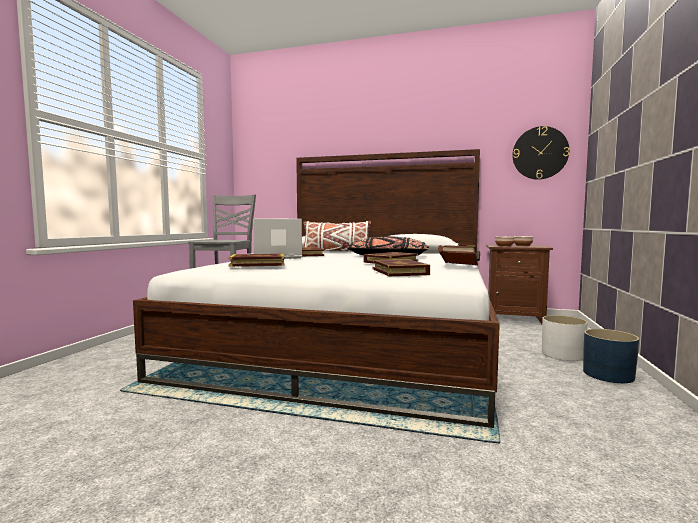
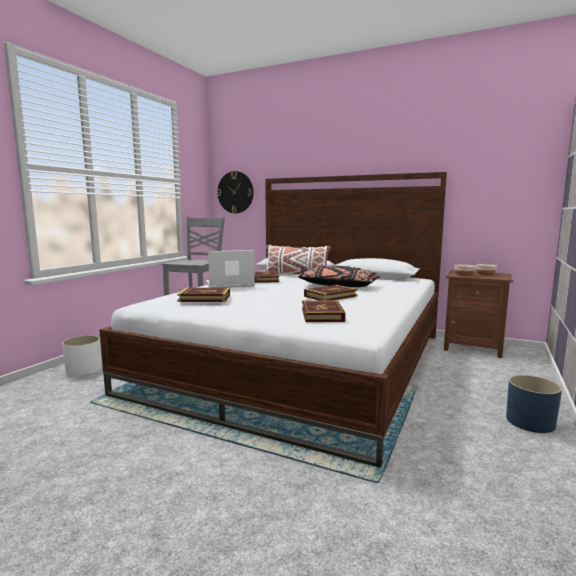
camera: 10 degrees right, 5 degrees up
(460, 266) = (390, 307): brown book -> none
(540, 153) = (512, 176): wall clock -> wall clock (235, 192)
(563, 354) = (497, 395): white planter -> white planter (84, 369)

